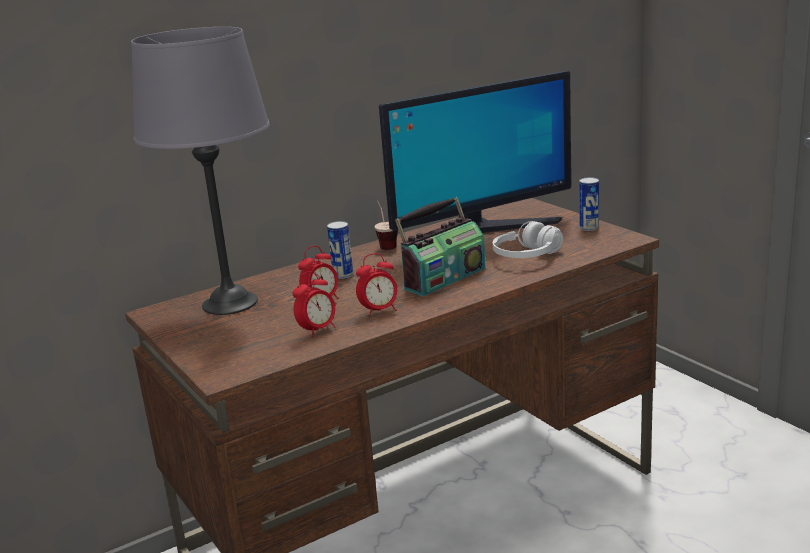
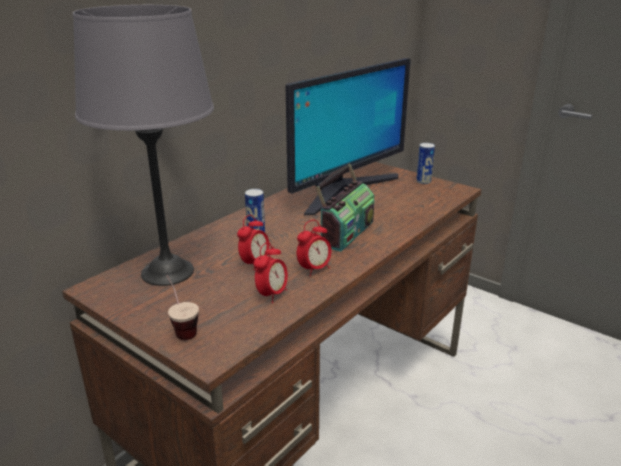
camera: 20 degrees left, 5 degrees up
(386, 244) = (273, 203): cup -> cup (181, 328)
(527, 256) = (397, 208): white headphones -> none

